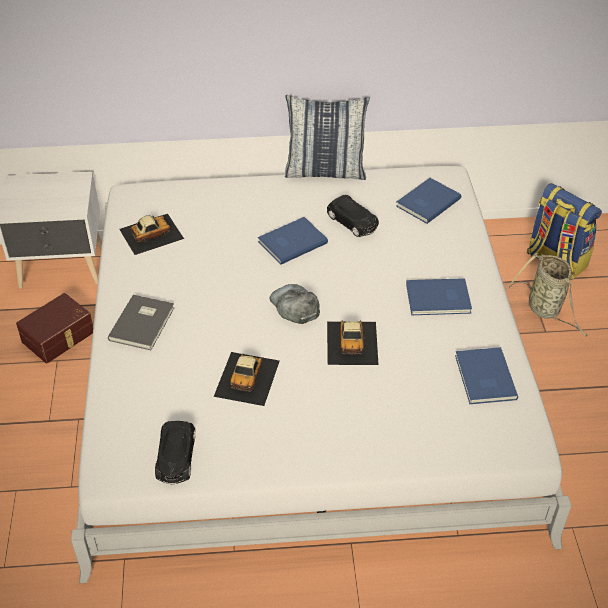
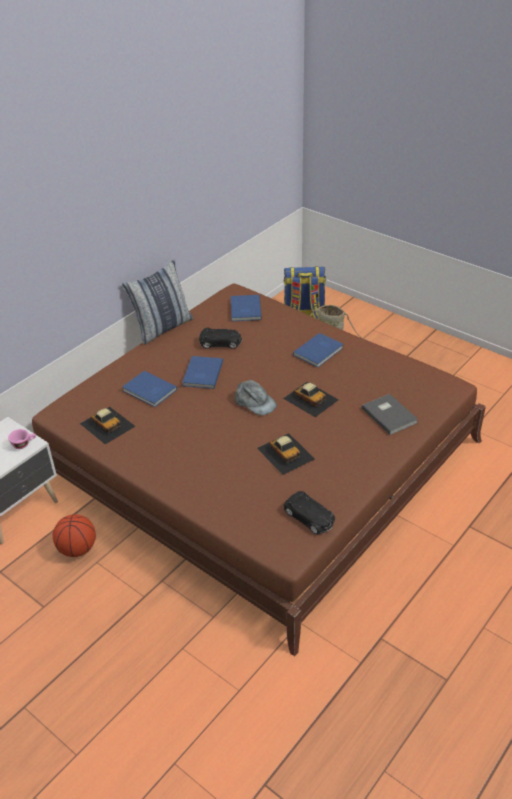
camera: 45 degrees left, 5 degrees down
(59, 337) = (77, 549): brown storage box -> basketball
(69, 204) = (24, 444): none -> pink cup
(144, 323) = (183, 471): grey book -> grey book (390, 414)
(151, 233) = (107, 424): toy car -> toy car turned 120 degrees clockwise
(295, 306) = (255, 402): grey cap -> grey cap turned 150 degrees counterclockwise
(303, 374) = (258, 457): white bed -> brown bed
(483, 378) = (392, 371): blue book -> blue book (149, 391)

